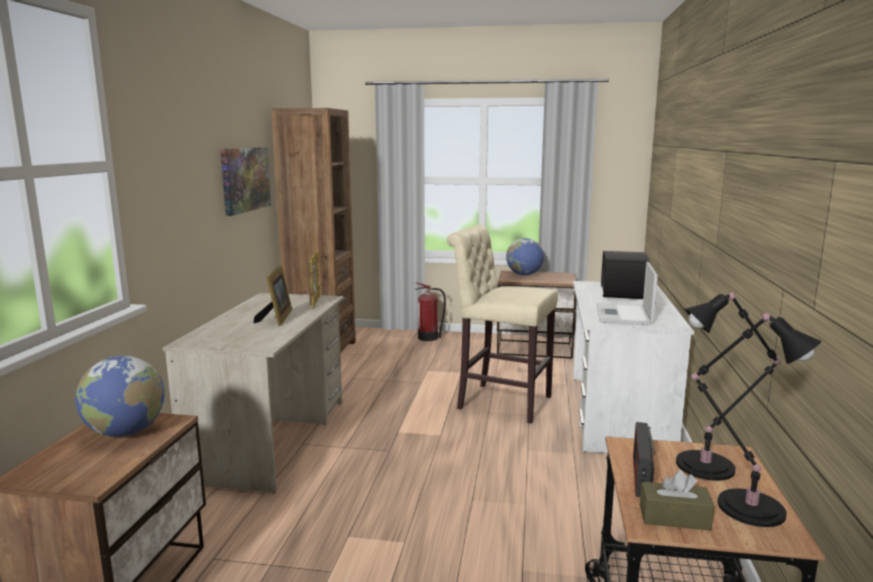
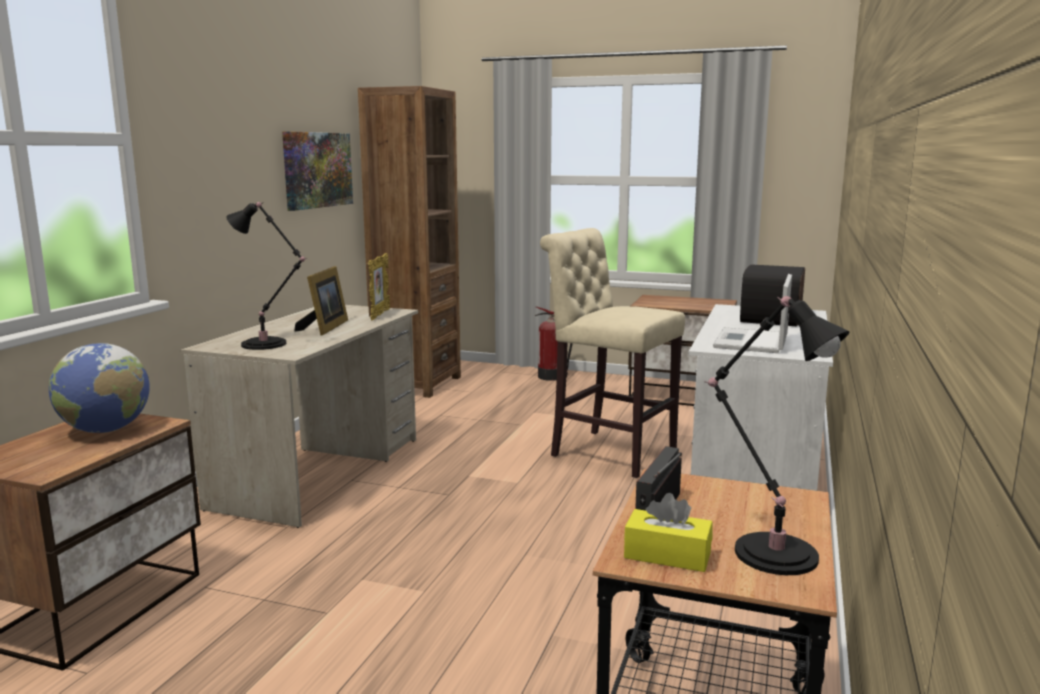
camera: 10 degrees right, 0 degrees up
(524, 275) = (668, 300): globe -> none
(674, 517) = (667, 555): brown tissue box -> yellow tissue box
(710, 466) = (756, 508): black table lamp -> black table lamp (267, 344)

